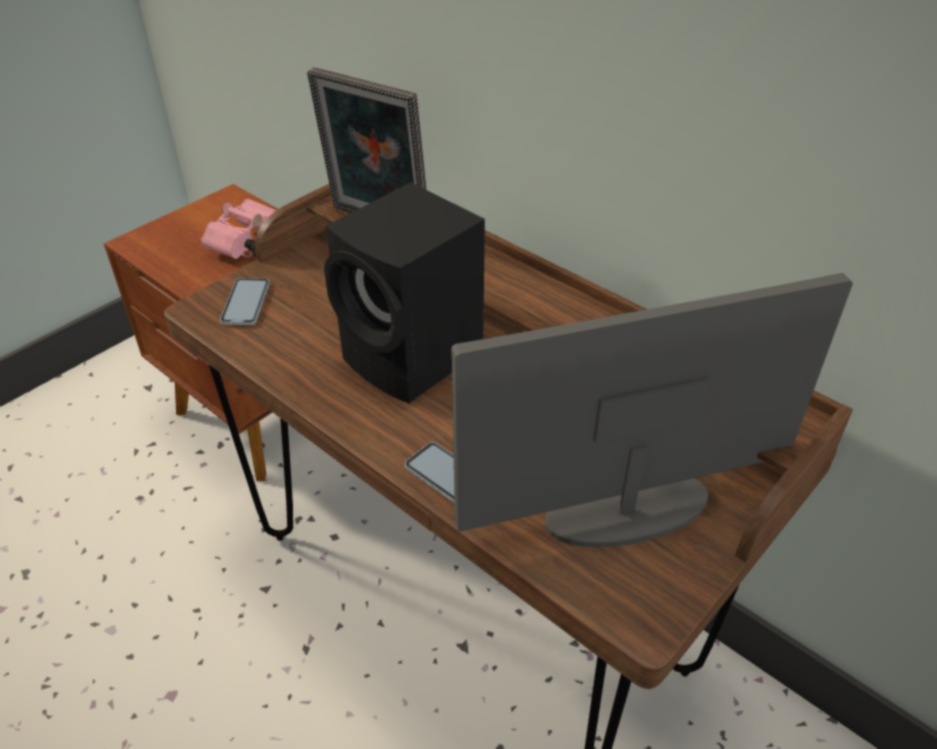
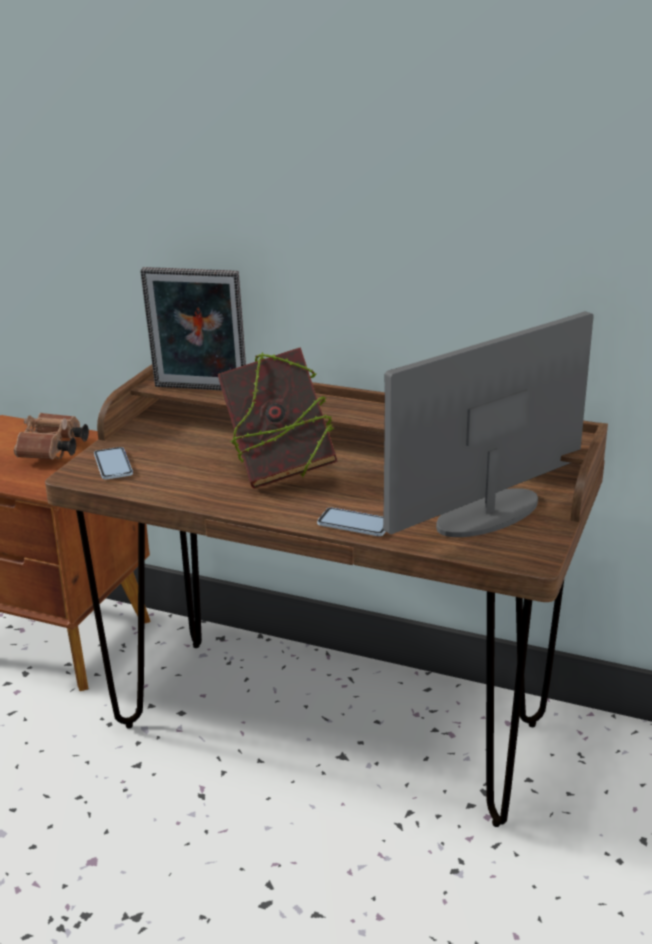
camera: 20 degrees left, 15 degrees down
(249, 245) = (52, 451): pink binoculars -> brown binoculars
(415, 359) = (279, 470): black speaker -> book

